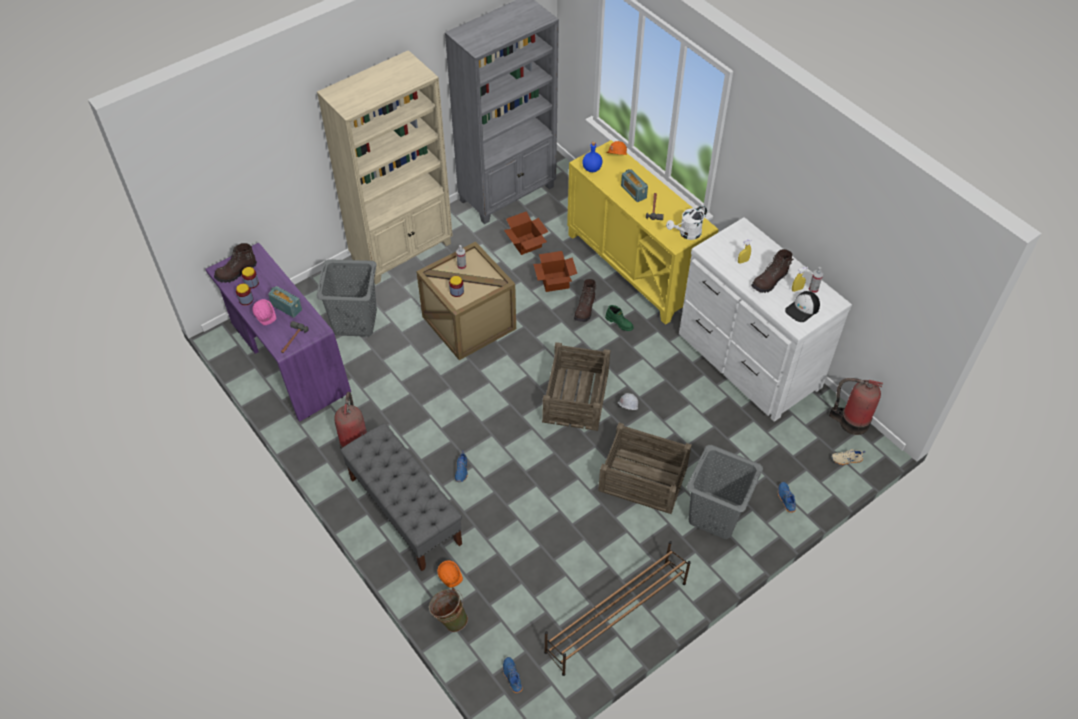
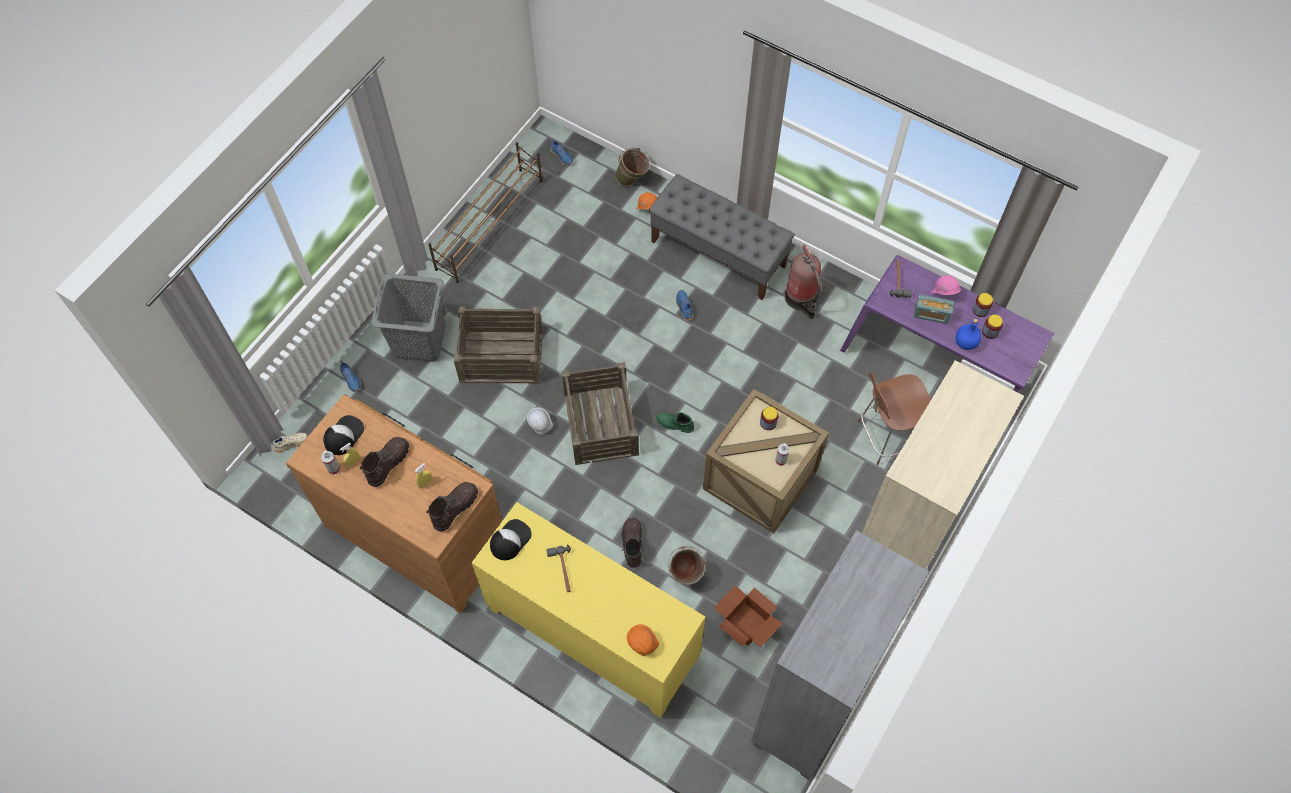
camera: 160 degrees right, 10 degrees up
(237, 272) = (1016, 339): brown boot -> brown boot (454, 508)
(355, 322) = (888, 436): grey laundry basket -> brown chair
(555, 280) = (685, 575): cardboard box -> green bucket
(592, 169) = (669, 613): blue bottle -> blue bottle (965, 342)
(619, 323) = (584, 538): green boot -> green boot (674, 424)
(633, 192) = (599, 590): radio -> none
(687, 234) = (510, 540): white watering can -> cap
(747, 361) = (418, 533): white dresser -> brown dresser
(851, 422) = (288, 491): fire extinguisher -> none

